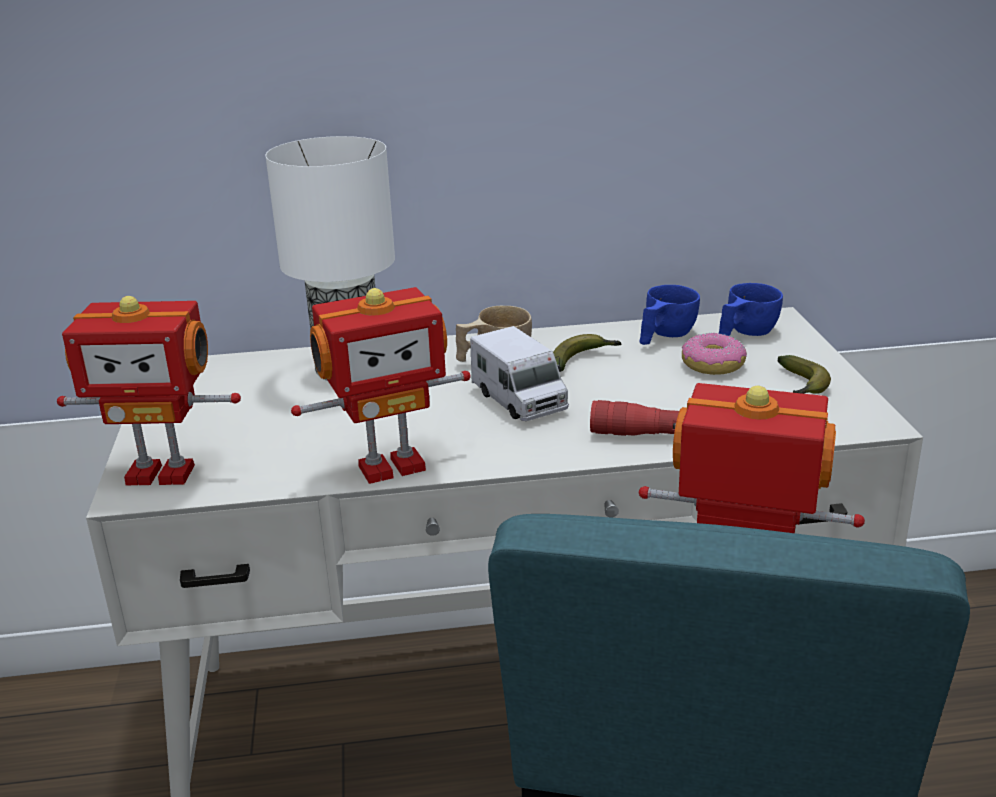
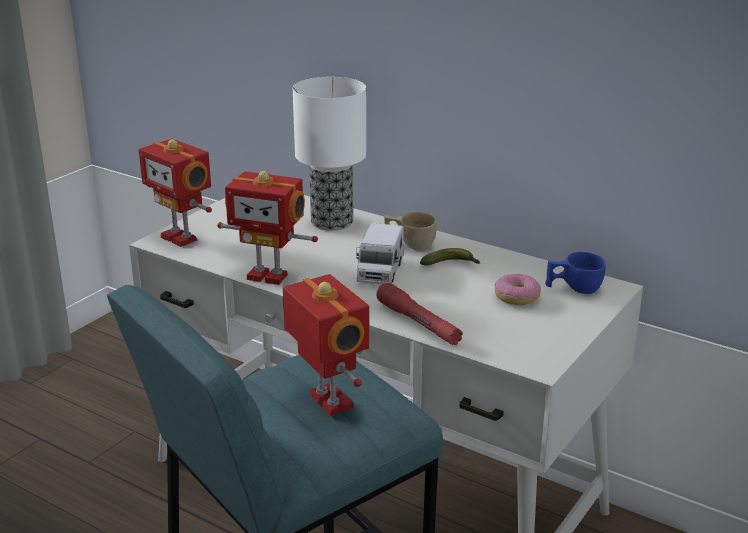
camera: 40 degrees right, 0 degrees up
(664, 336) = (523, 270): blue cup -> none
(801, 387) = (540, 330): banana -> none

